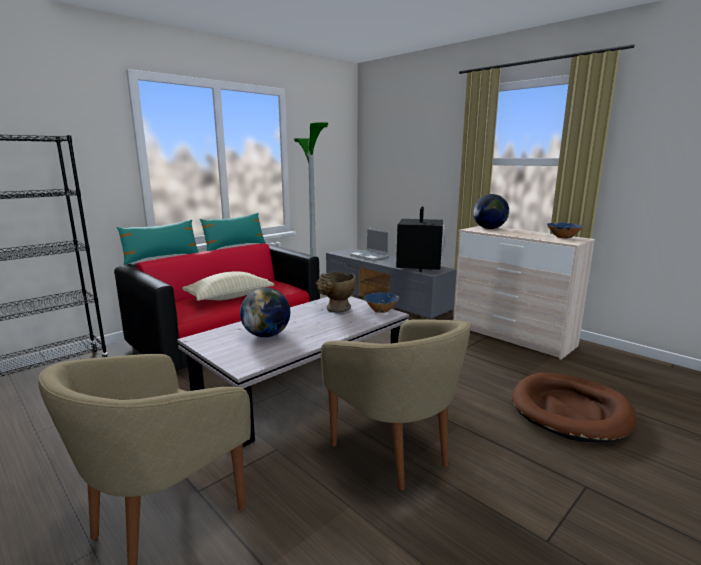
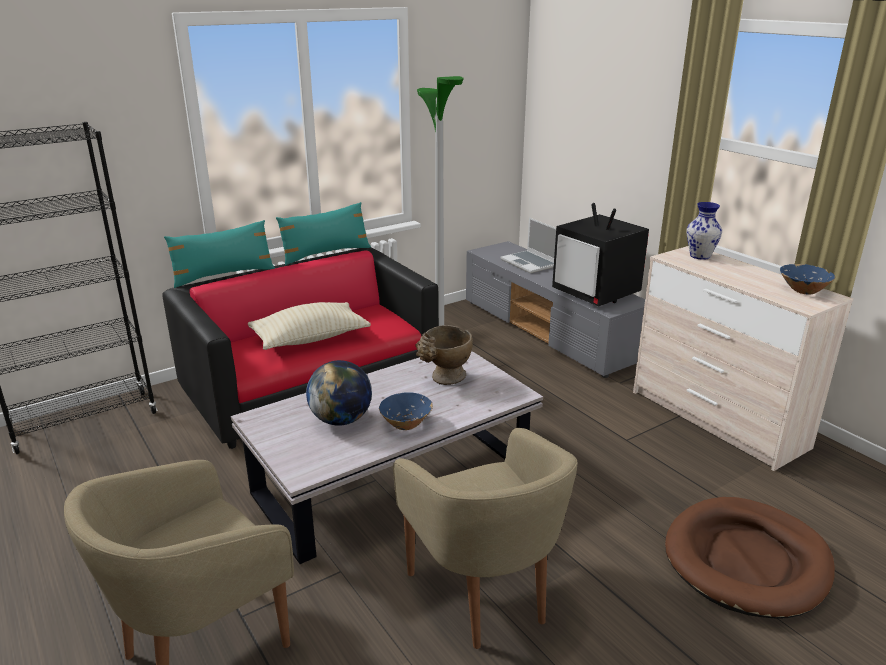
camera: 10 degrees right, 10 degrees up
(381, 310) = (506, 386): blue bowl -> blue bowl (406, 424)
(419, 267) = (596, 294): television -> television turned 120 degrees clockwise
(489, 228) = (699, 256): globe -> vase

